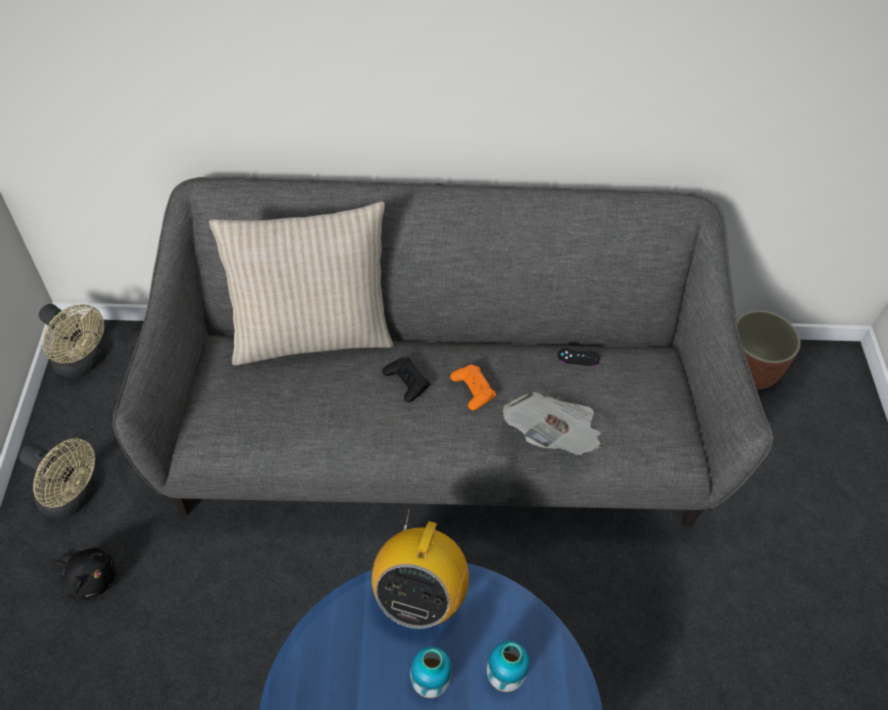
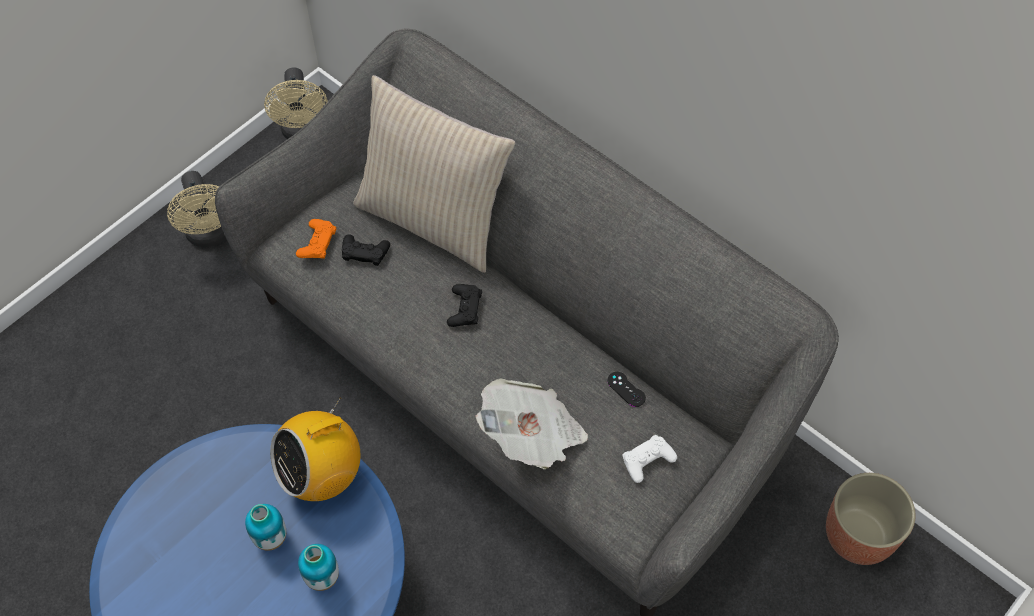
camera: 45 degrees right, 5 degrees up
(90, 578) = (173, 302): black plush toy -> none
(281, 394) = (365, 252): none -> black game controller
(472, 389) = (509, 352): orange game controller -> orange game controller (317, 242)
(644, 394) = (647, 460): none -> white game controller

